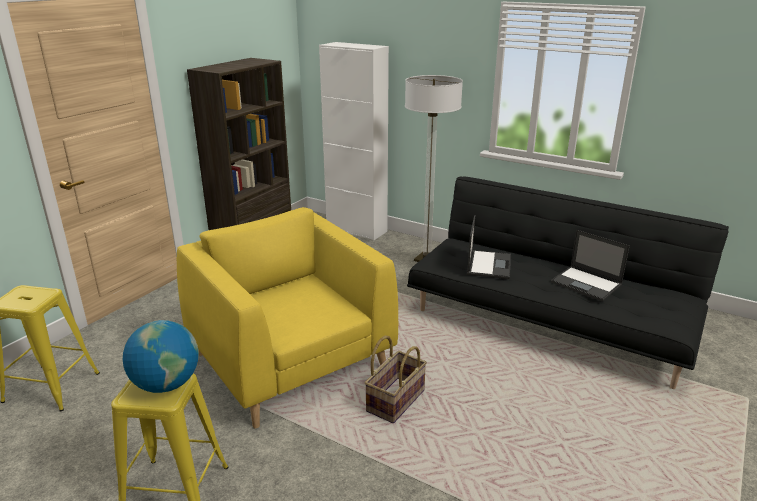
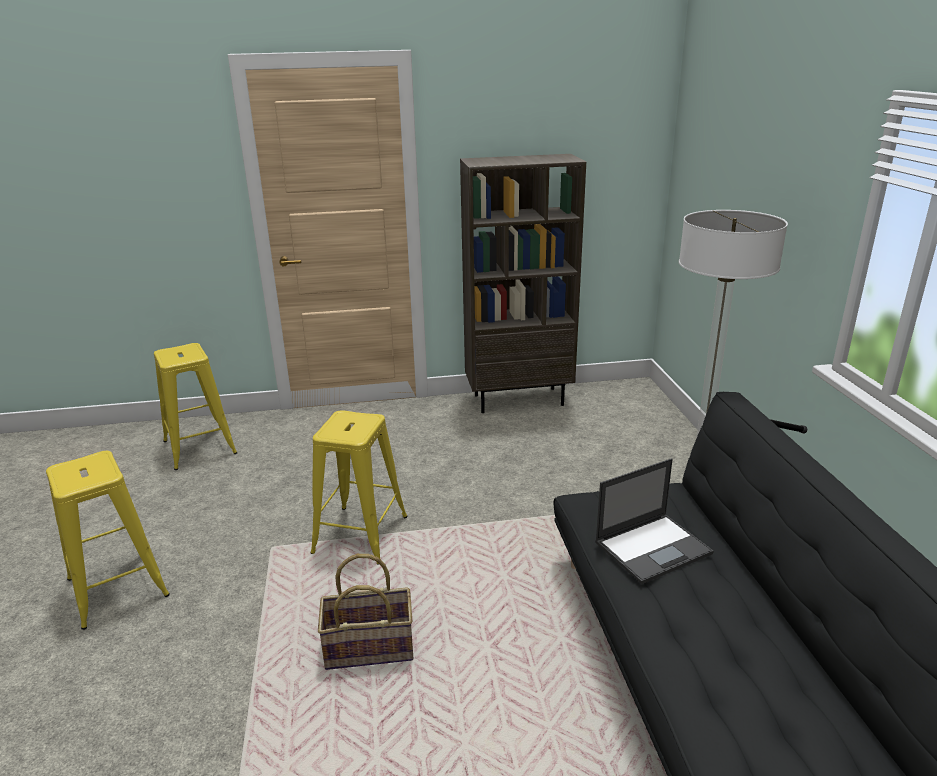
camera: 50 degrees right, 0 degrees up
(166, 384) = (92, 473): globe -> none
(291, 361) = (360, 534): yellow armchair -> yellow stool
(356, 229) = (666, 425): white cabinet -> none
(587, 284) = (754, 673): laptop -> none

